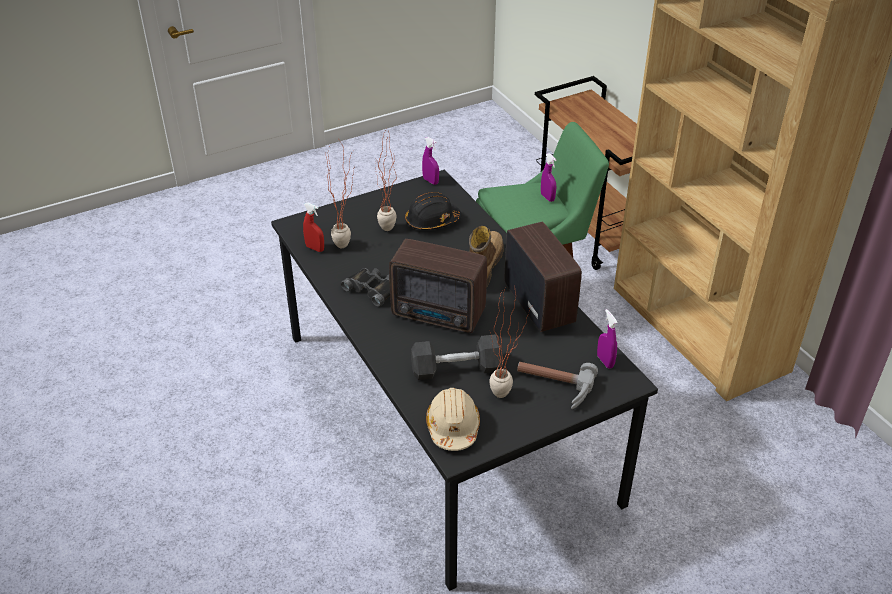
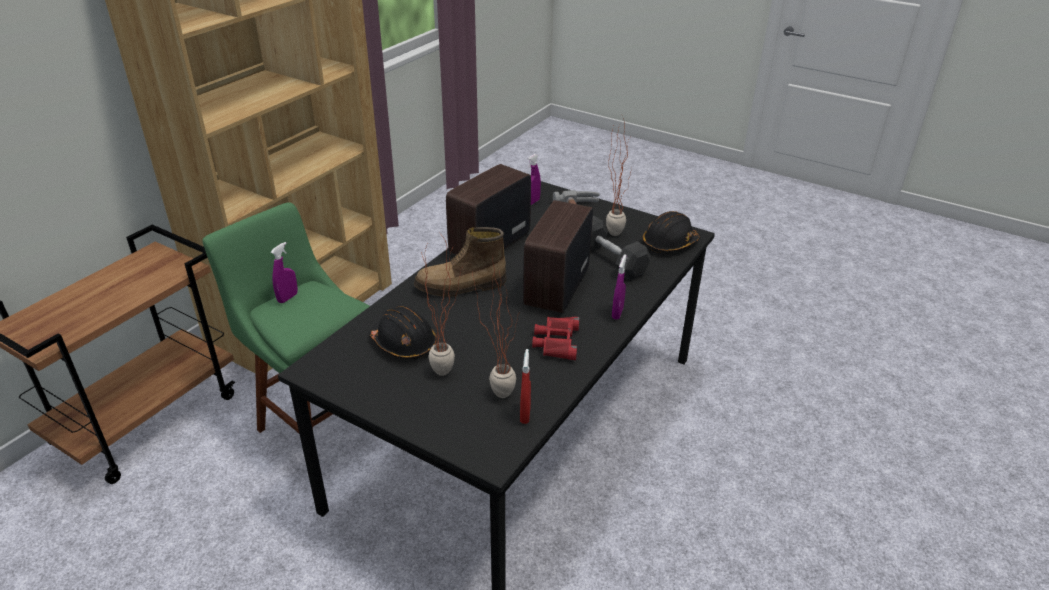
camera: 120 degrees left, 5 degrees down
(372, 289) = (556, 342): black binoculars -> red binoculars
(430, 181) = (315, 375): purple spray bottle -> purple spray bottle (617, 313)
(439, 315) = (554, 288): radio -> radio turned 150 degrees counterclockwise
(453, 427) = (669, 243): beige hard hat -> black hard hat

